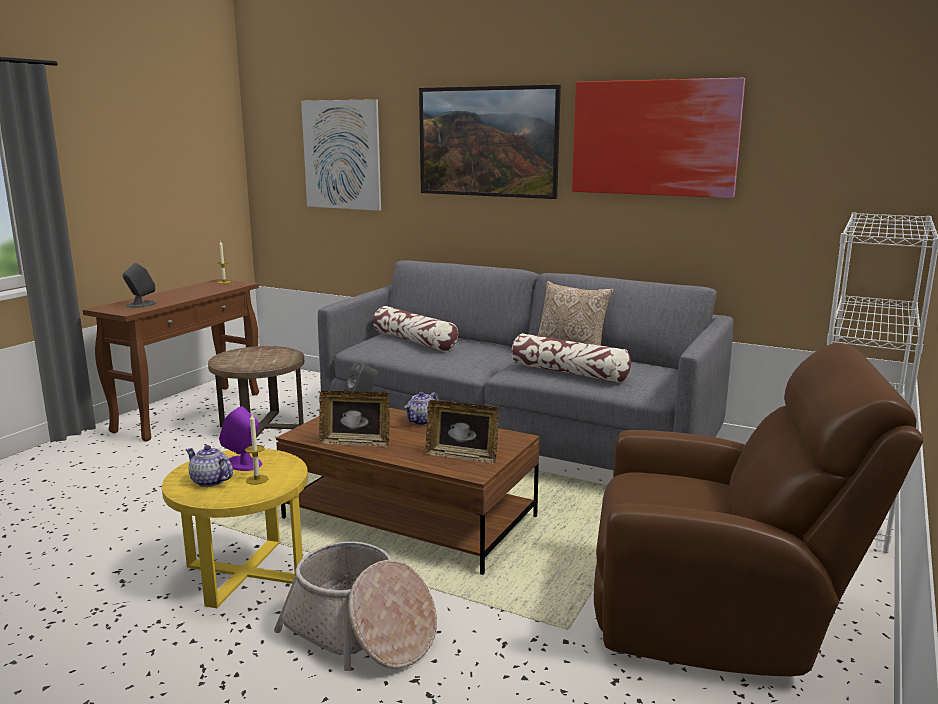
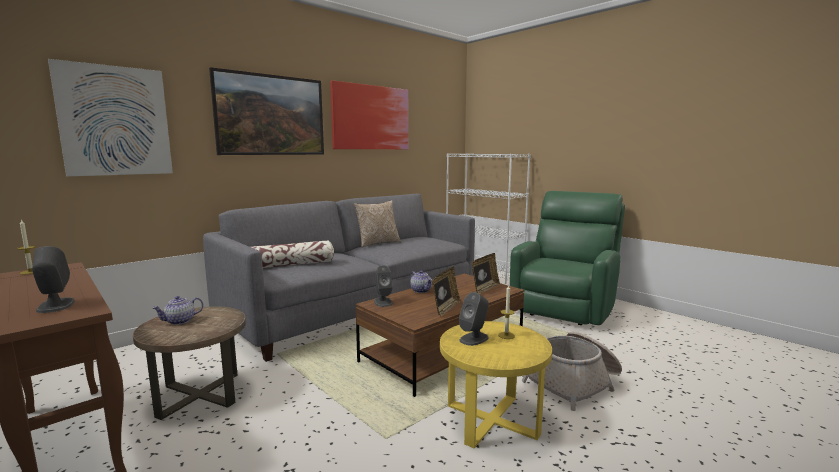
camera: 70 degrees left, 5 degrees down
(209, 481) = (503, 350): teapot -> teapot (180, 321)
(243, 464) = (474, 338): purple speaker -> grey speaker
(569, 372) = (411, 247): pillow -> none
(720, 617) = (565, 308): brown armchair -> green armchair

